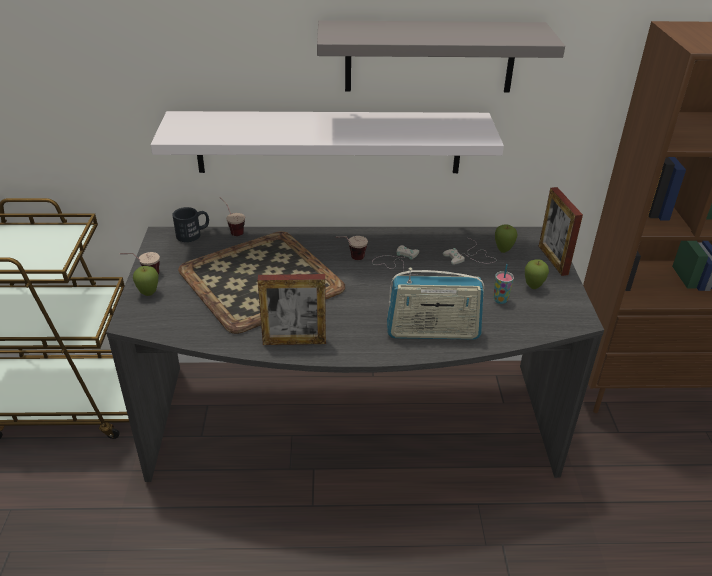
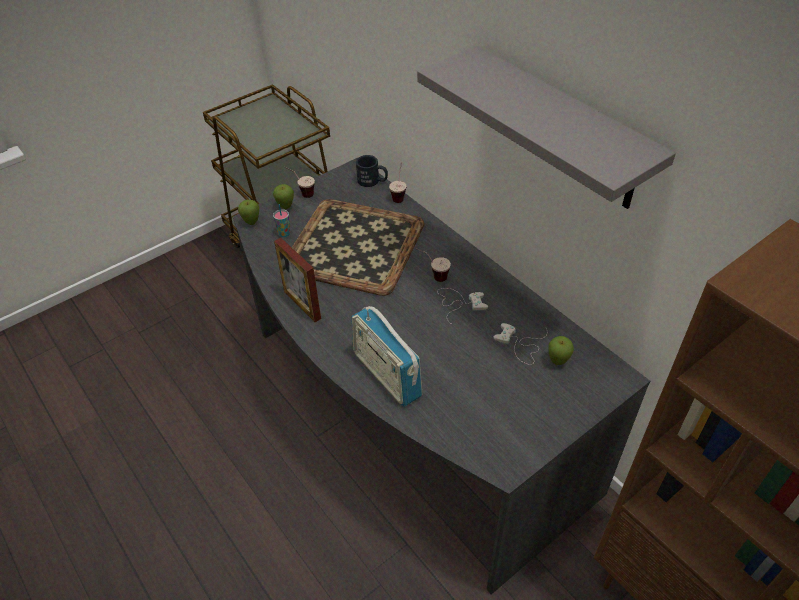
camera: 55 degrees right, 10 degrees up
(329, 142) = (475, 163): white shelf -> none
(500, 300) = (475, 396): cup -> cup (284, 233)
(533, 287) = (521, 410): apple -> apple (251, 223)
(553, 260) = (584, 405): picture frame -> none

